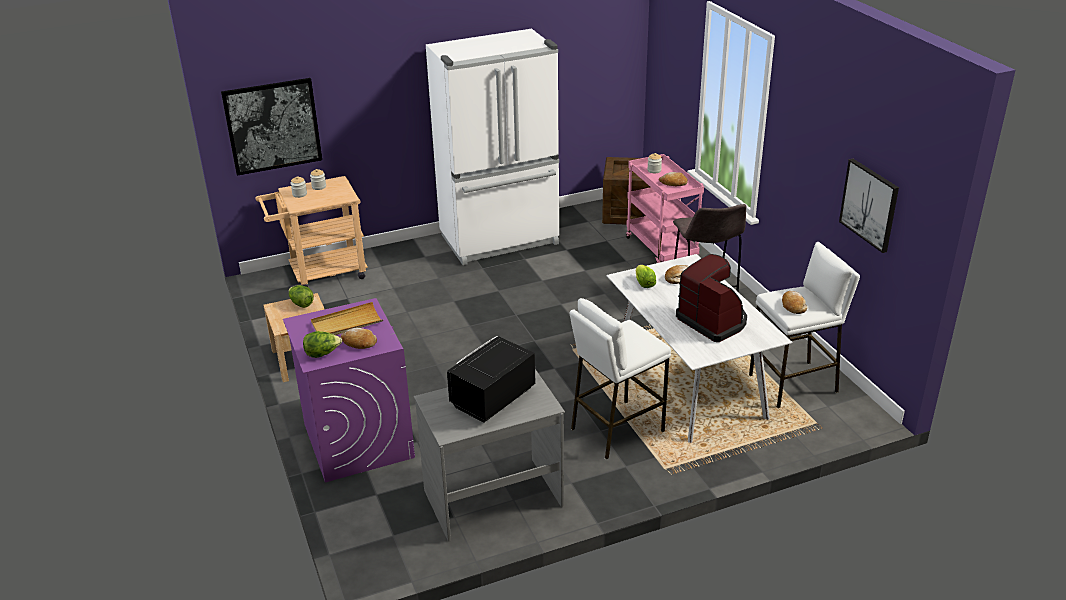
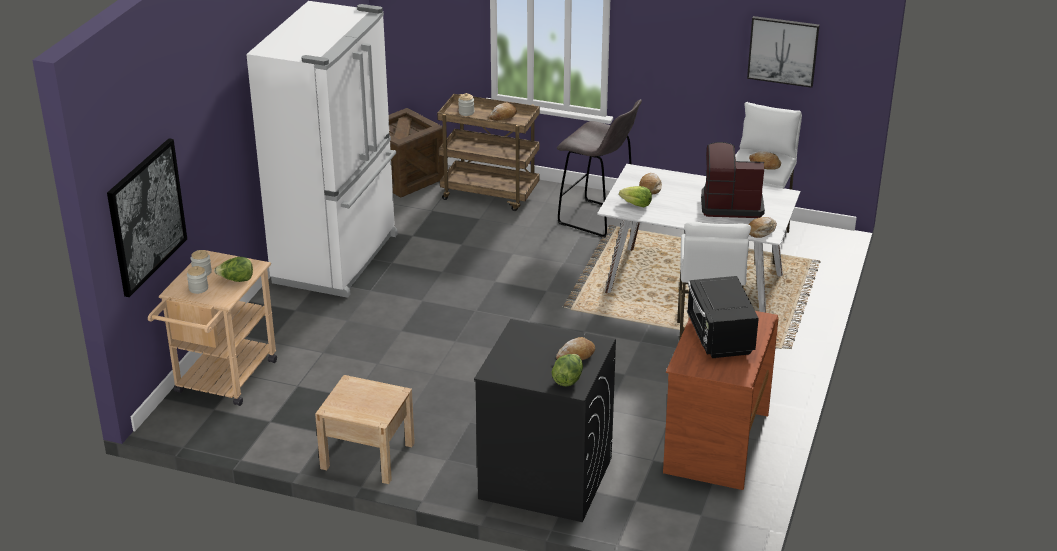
camera: 50 degrees left, 0 degrees up
(301, 304) = (351, 391): lettuce -> lettuce (236, 280)
(346, 323) = (534, 349): beige tray -> none
(358, 440) = (544, 478): purple washing machine -> black washing machine
(493, 497) = (715, 443): grey desk -> brown desk
(662, 249) = (490, 194): pink cart -> brown cart
(696, 352) = (761, 231): none -> bread

